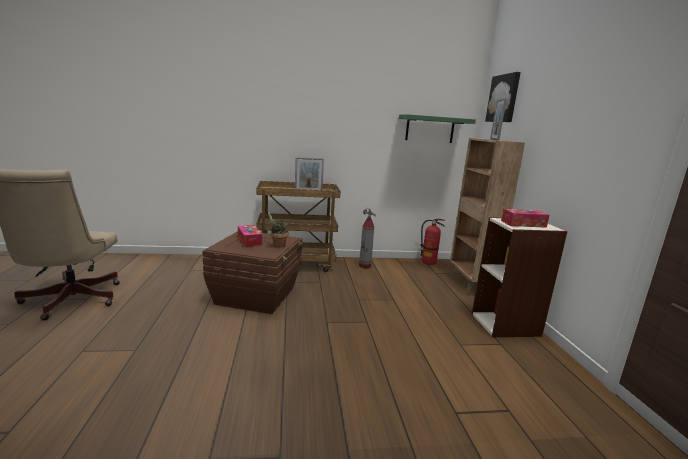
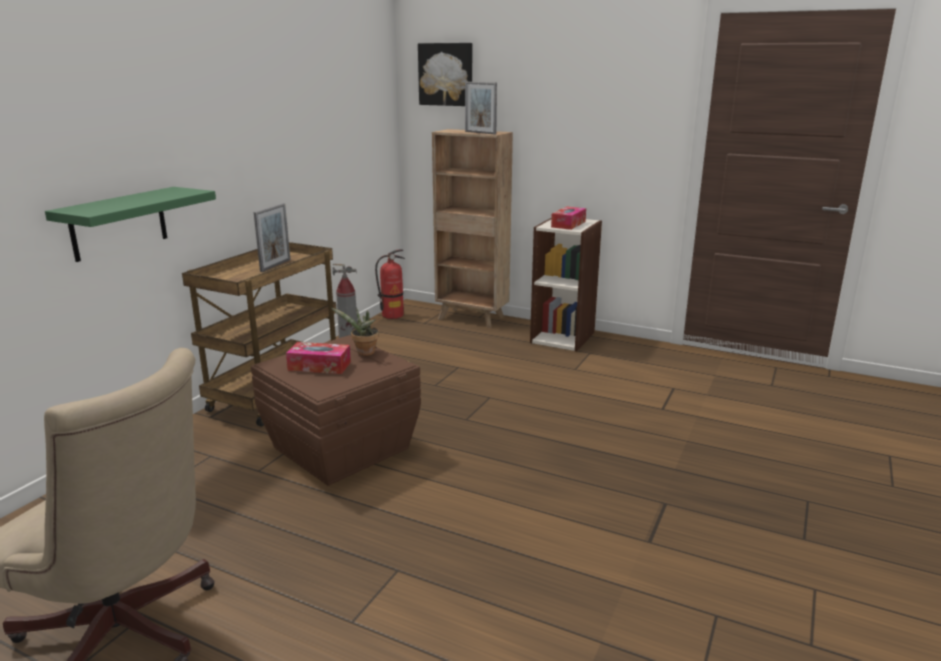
camera: 55 degrees left, 5 degrees up
(430, 129) = (359, 124): green shelf -> green shelf (119, 223)

